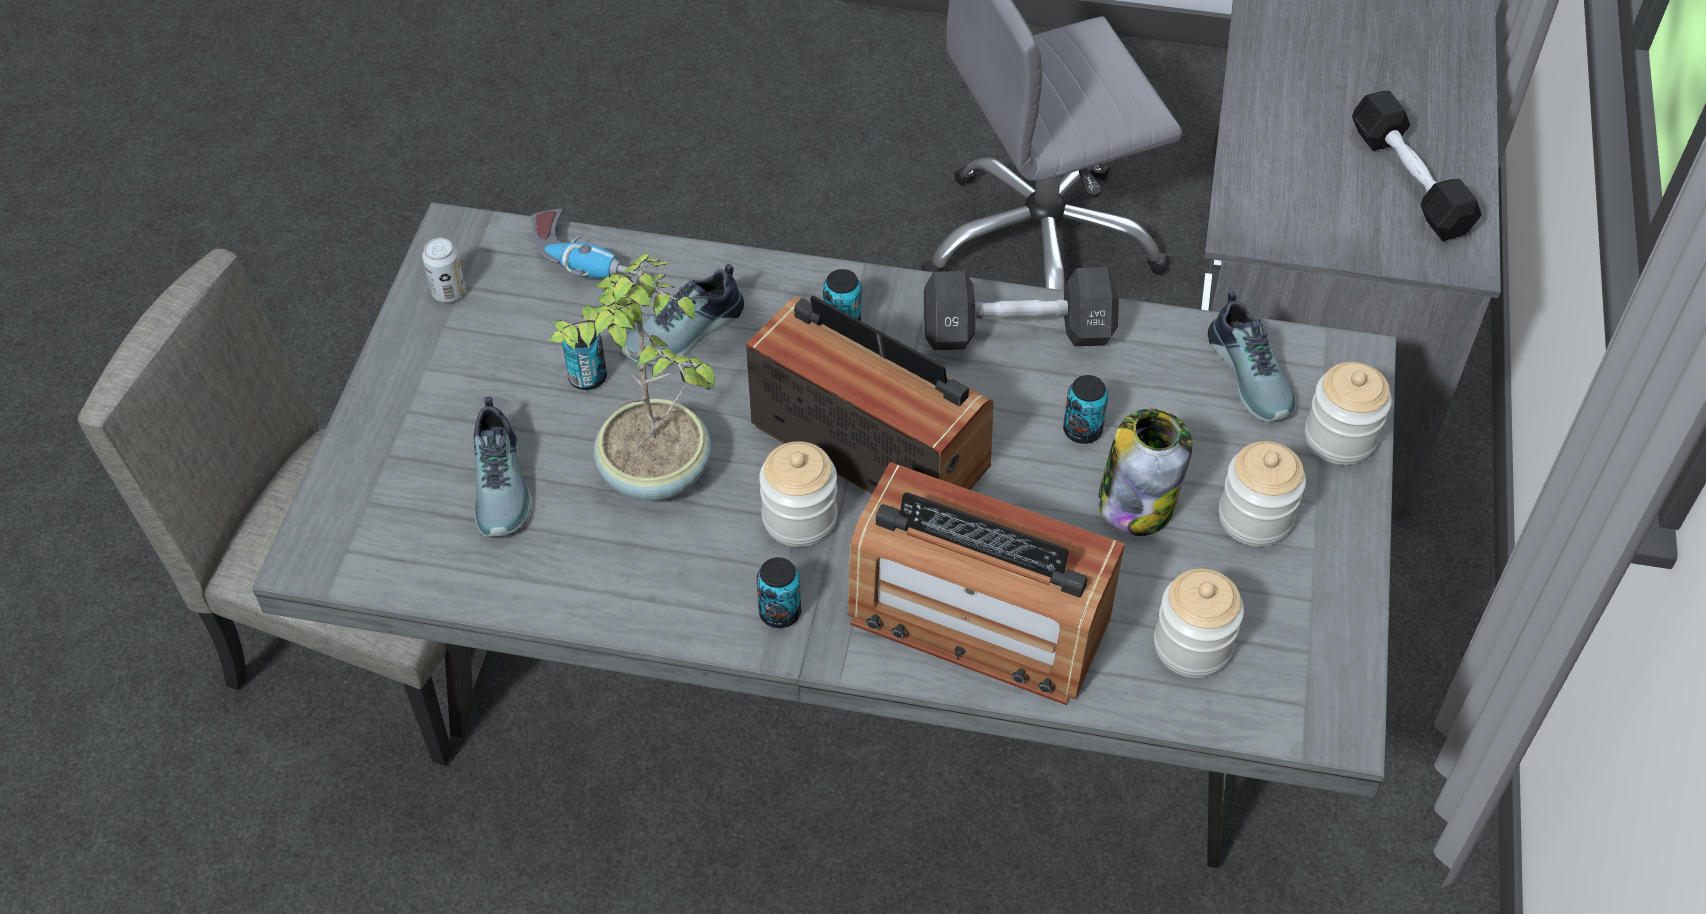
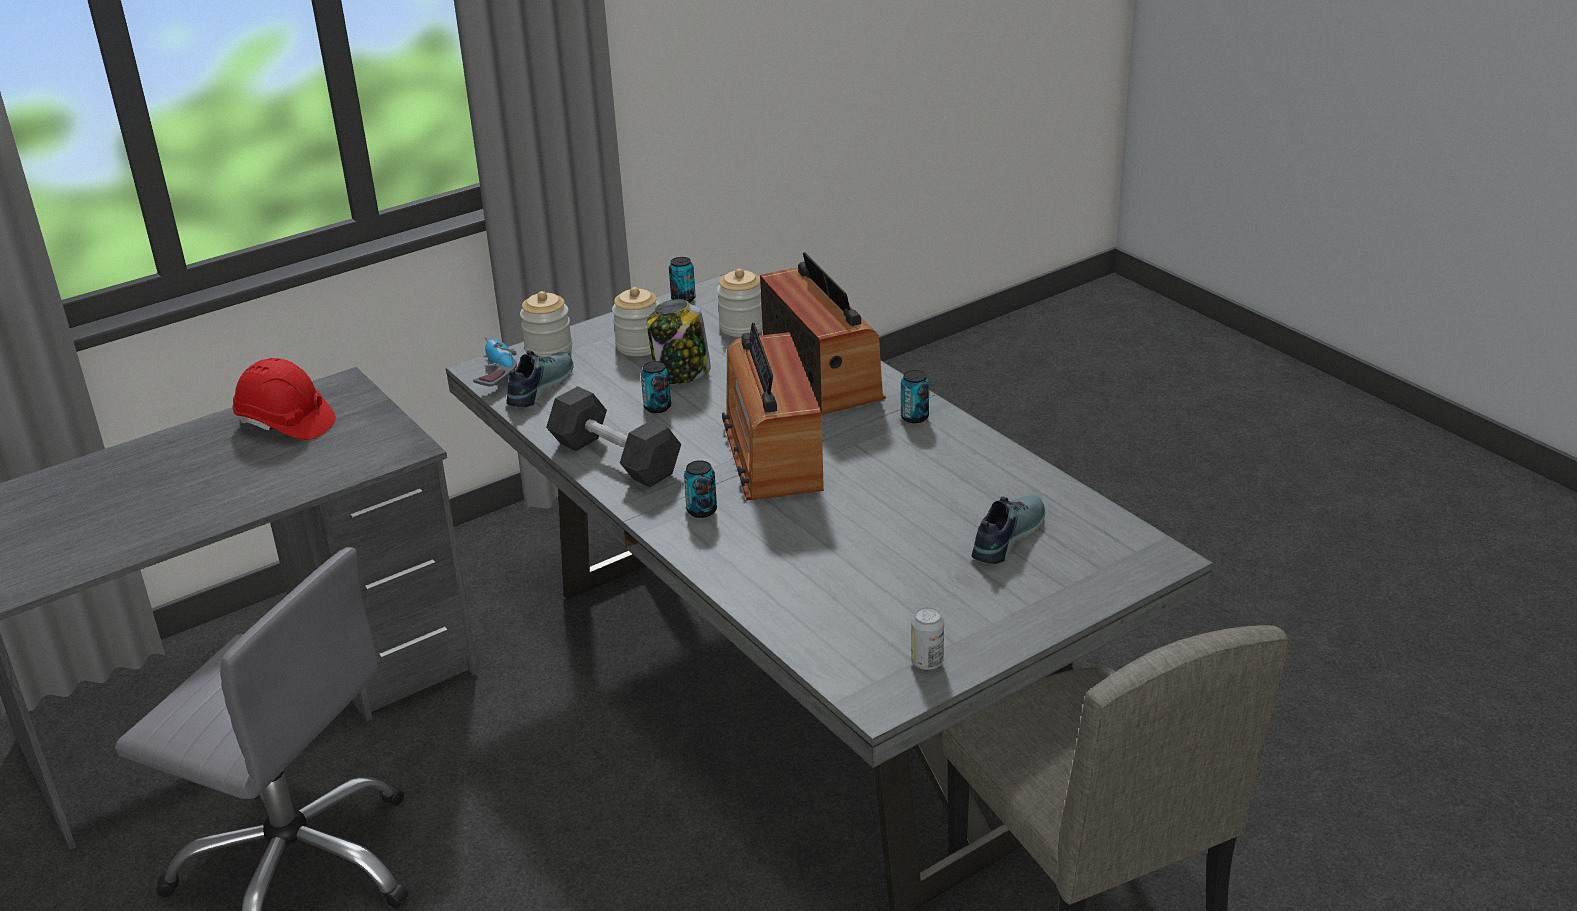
camera: 135 degrees left, 20 degrees down
(587, 259) = (806, 631): power drill -> power drill (492, 372)
(588, 377) = (890, 563): can -> can (683, 299)
(654, 475) = (909, 498): potted plant -> none
(686, 334) = (799, 554): shoe -> none
(799, 518) = (854, 444): jar -> none
(1409, 181) = (285, 423): black dumbbell -> red hard hat

